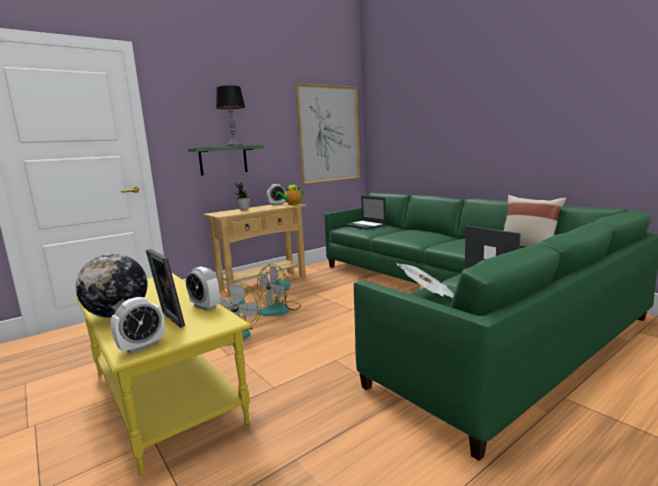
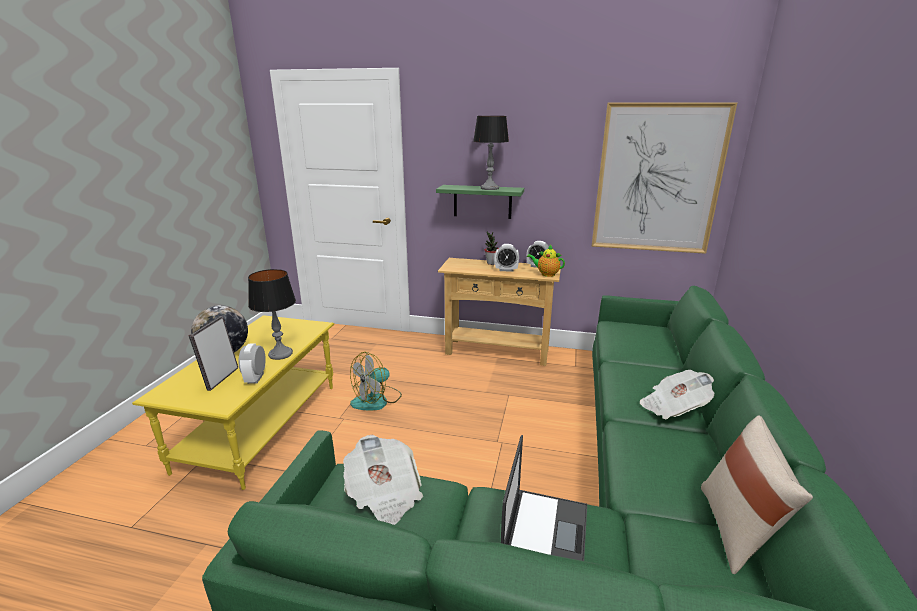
camera: 50 degrees right, 10 degrees up
(142, 347) = (167, 394): alarm clock -> alarm clock (506, 270)
(183, 294) = (281, 354): none -> table lamp
(280, 309) = (448, 395): fan -> none
(365, 225) = (641, 334): laptop -> none
(436, 235) = (673, 407): none -> newspaper

